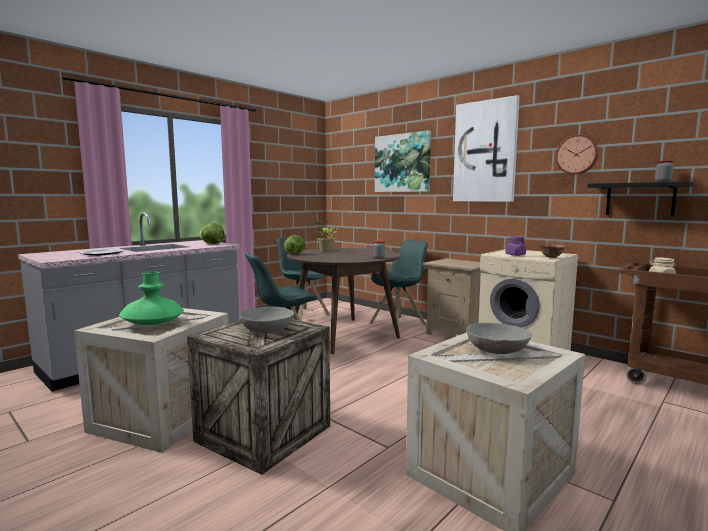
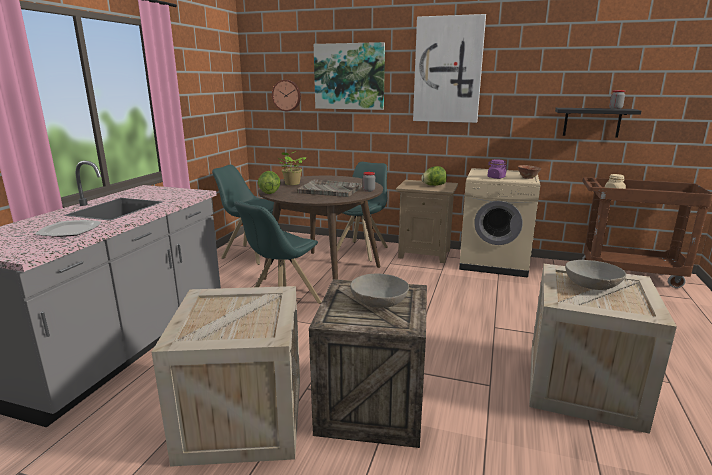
camera: 25 degrees left, 10 degrees up
(153, 323) = (235, 318): green vase -> none
(212, 243) = (176, 192): lettuce -> lettuce (433, 185)
(346, 255) = (329, 190): none -> grey tray
(577, 154) = (540, 79): wall clock -> wall clock (287, 95)

